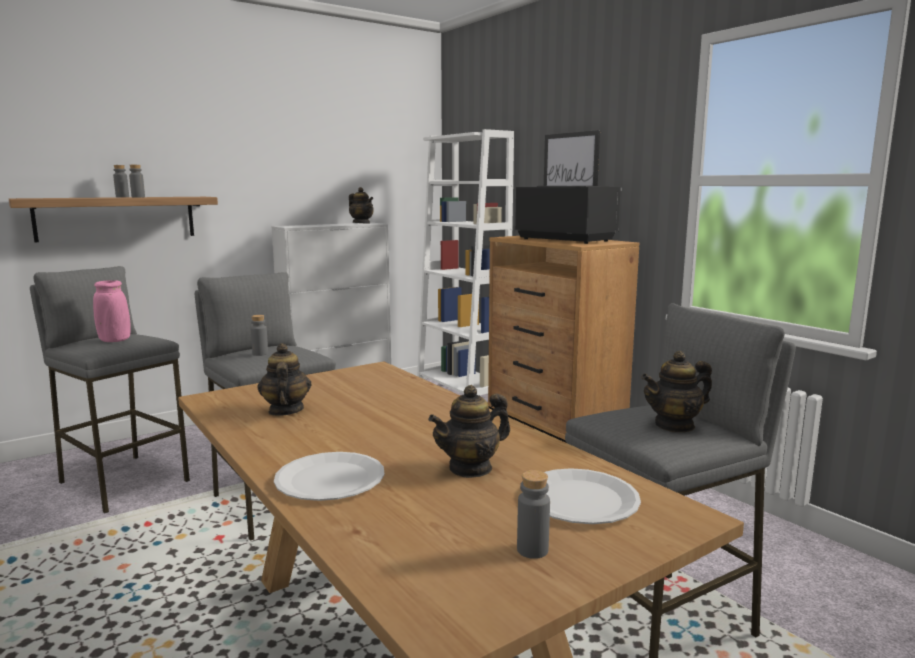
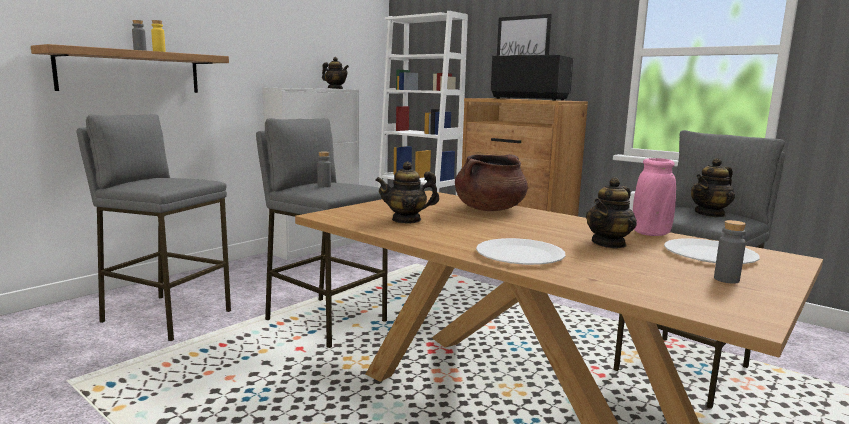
camera: 15 degrees left, 0 degrees up
(114, 340) = (167, 181): pink vase -> pink vase (651, 234)
(138, 197) = (159, 51): grey bottle -> yellow bottle
(285, 410) = (406, 220): teapot -> teapot turned 75 degrees counterclockwise
(408, 397) = (489, 209): none -> brown cooking pot

